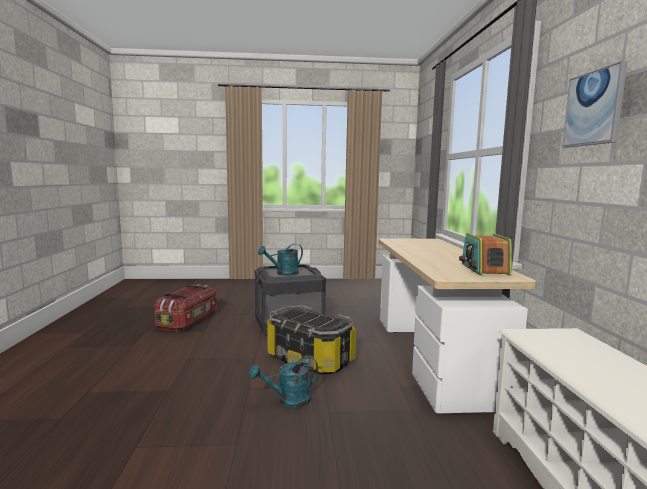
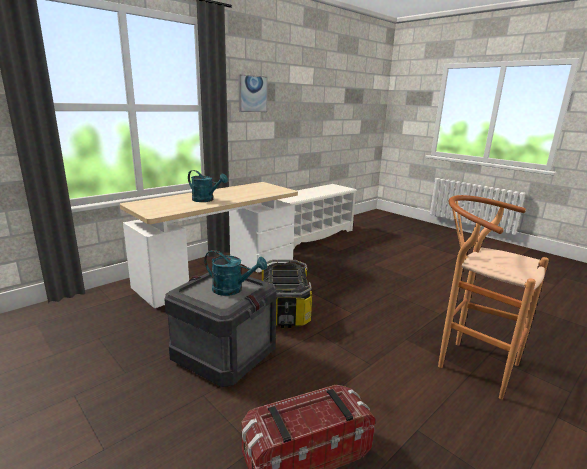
camera: 130 degrees left, 10 degrees up
(89, 398) = (469, 363): none -> brown stool
(288, 400) = (341, 295): turquoise watering can -> turquoise watering can (206, 200)
(484, 269) = (252, 187): radio -> none

